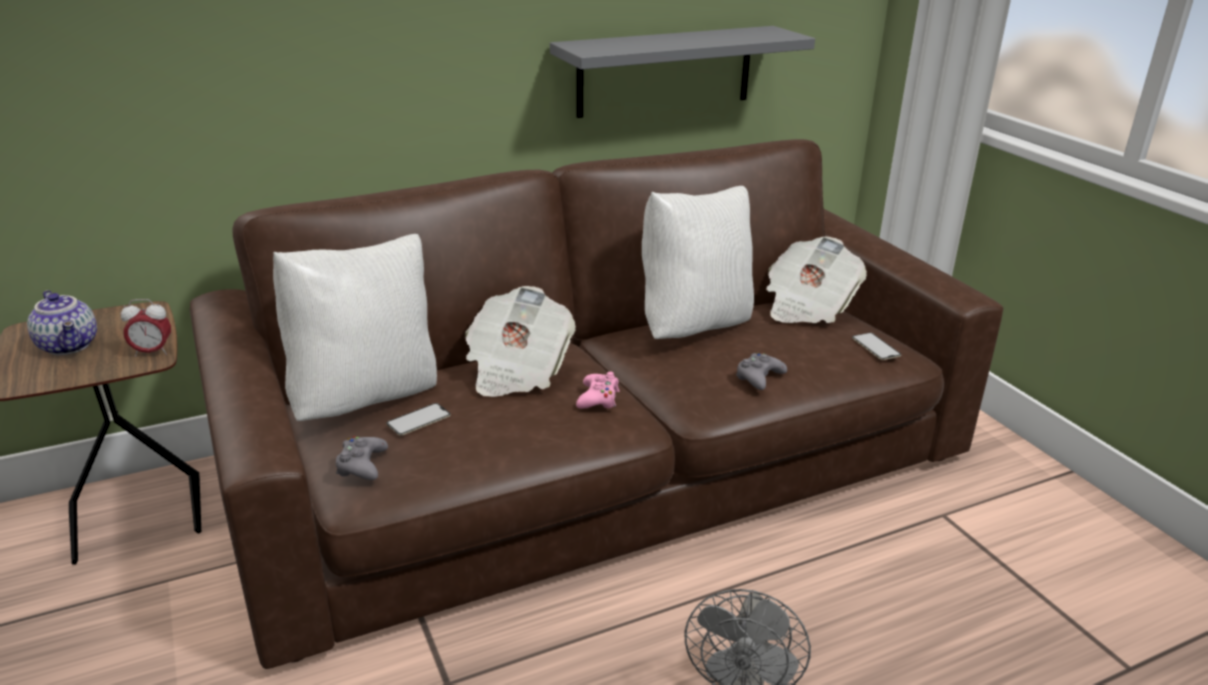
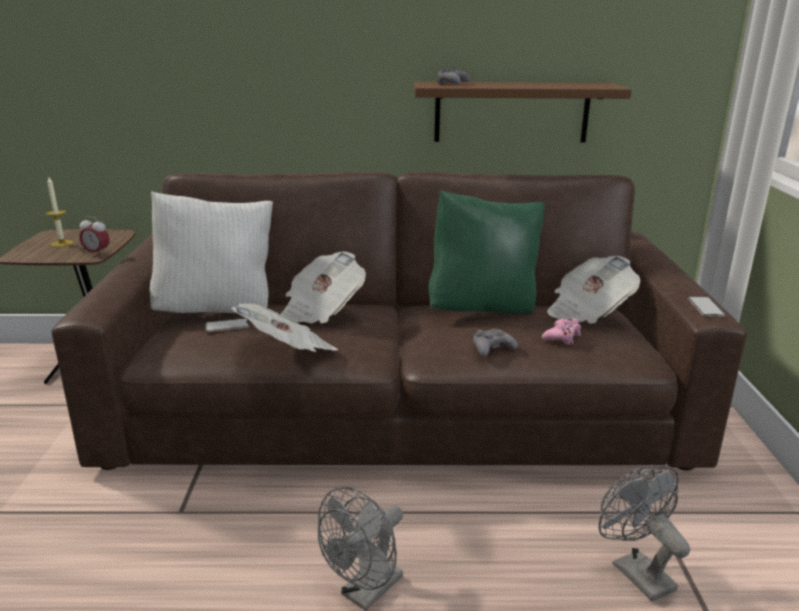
camera: 25 degrees right, 5 degrees down
(70, 346) = (62, 243): teapot -> candle
(362, 465) = (168, 343): grey game controller -> grey game controller (452, 83)
(536, 439) = (287, 352): none -> newspaper
(598, 398) = (358, 338): pink game controller -> pink game controller (562, 337)
(665, 71) = (511, 112): grey shelf -> brown shelf
(693, 327) = (483, 309): white pillow -> green pillow
(876, 346) = (618, 347): phone -> phone (706, 307)
(968, 583) = (635, 571): none -> grey fan

